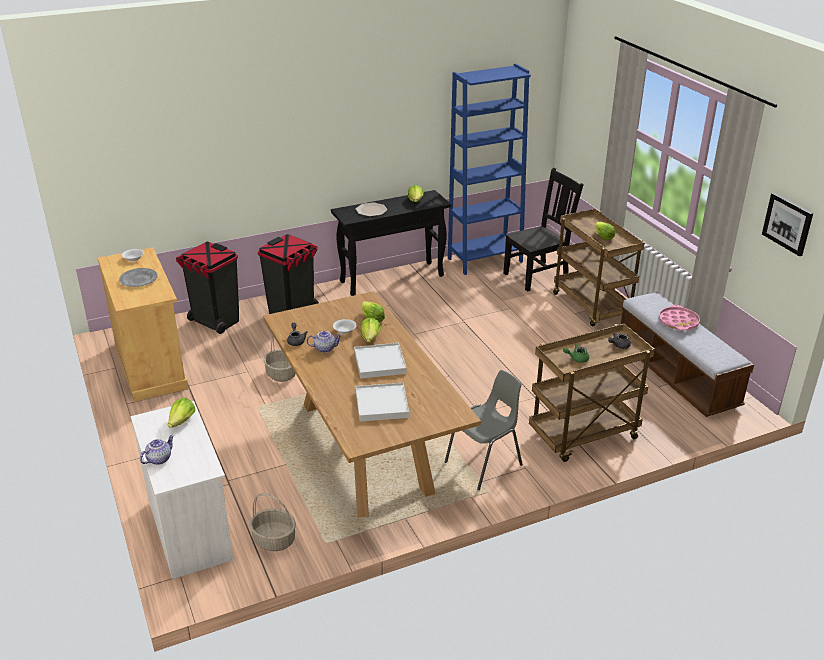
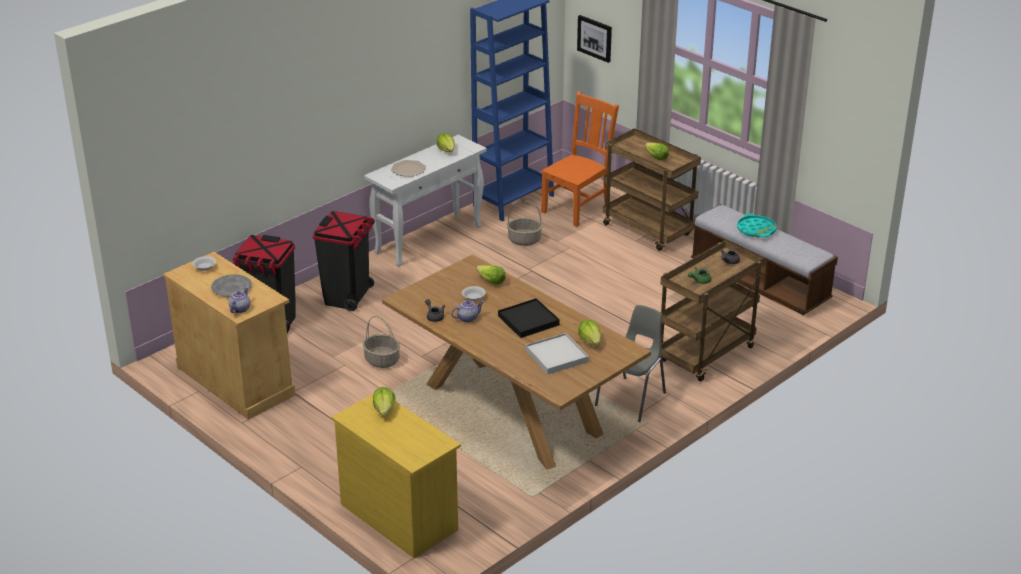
camera: 20 degrees left, 0 degrees up
(159, 459) = (391, 445): teapot -> teapot (239, 309)
(189, 529) = (398, 516): white dresser -> yellow dresser
(275, 540) = (484, 505): basket -> basket (524, 240)
(370, 338) = (503, 300): lettuce -> lettuce (590, 341)
(379, 363) = (528, 320): white tray -> black tray
(392, 278) = (429, 239): black console table -> white console table
(538, 275) = (577, 208): black chair -> orange chair
(678, 322) = (756, 230): pink tray -> turquoise tray
(788, 223) = (849, 122): picture -> picture (595, 38)

